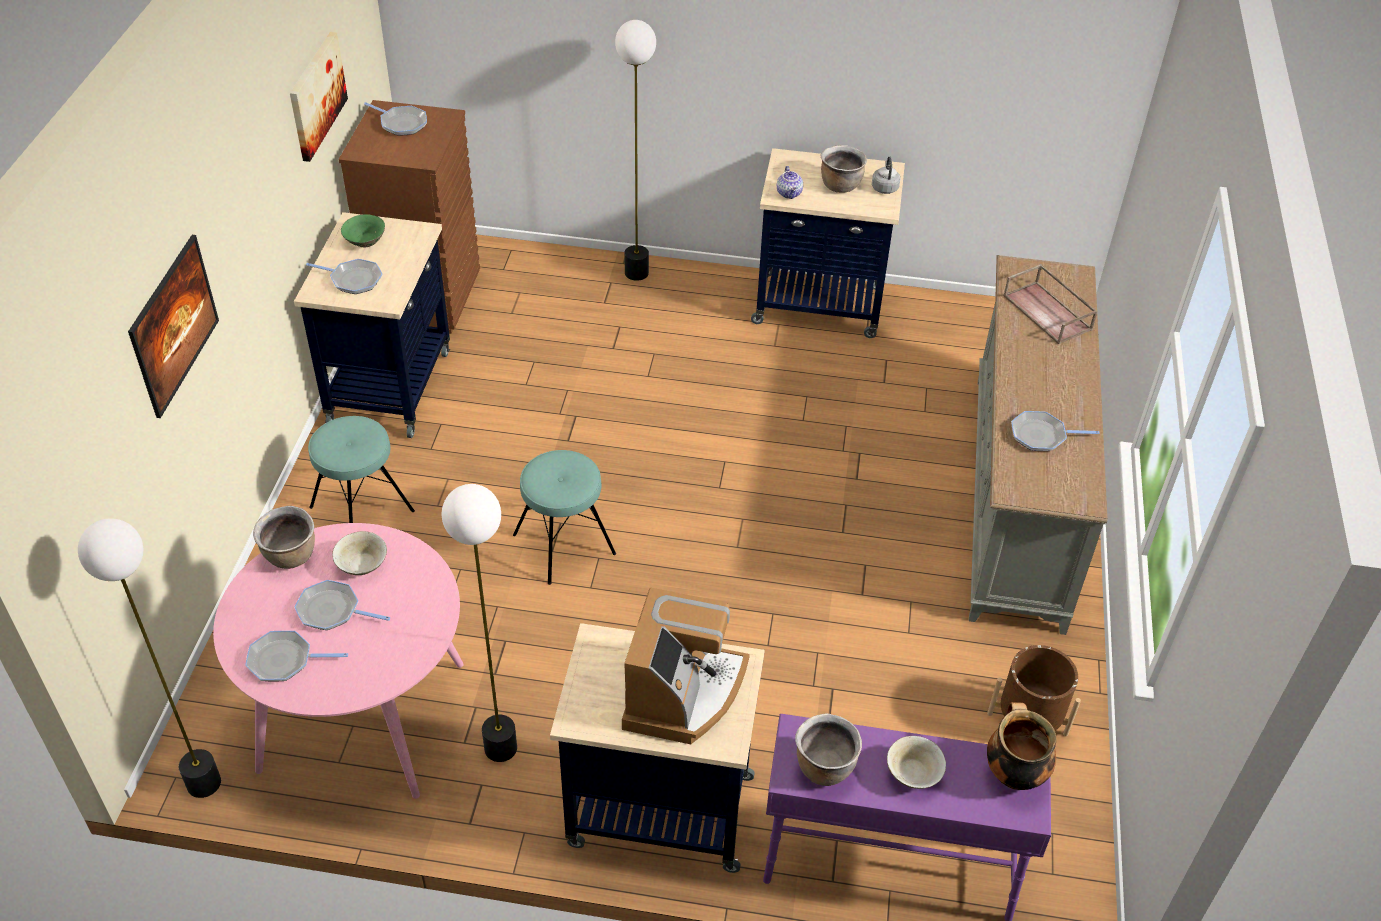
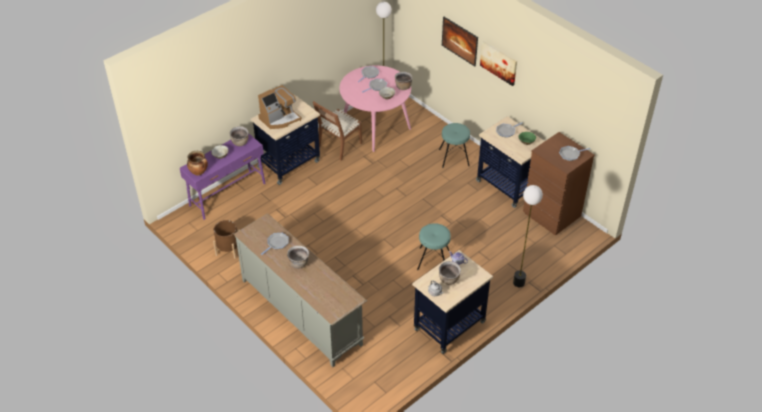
camera: 130 degrees right, 0 degrees up
(316, 95) = (561, 103): picture -> picture (499, 62)
(501, 748) = (338, 146): floor lamp -> chair
(564, 544) = (396, 192): turquoise stool -> turquoise stool (433, 260)
(682, 693) = (280, 119): coffee machine -> coffee machine turned 90 degrees counterclockwise
(1042, 376) = (298, 263): none -> brown cooking pot
(1048, 312) = (323, 289): brown tray -> none

